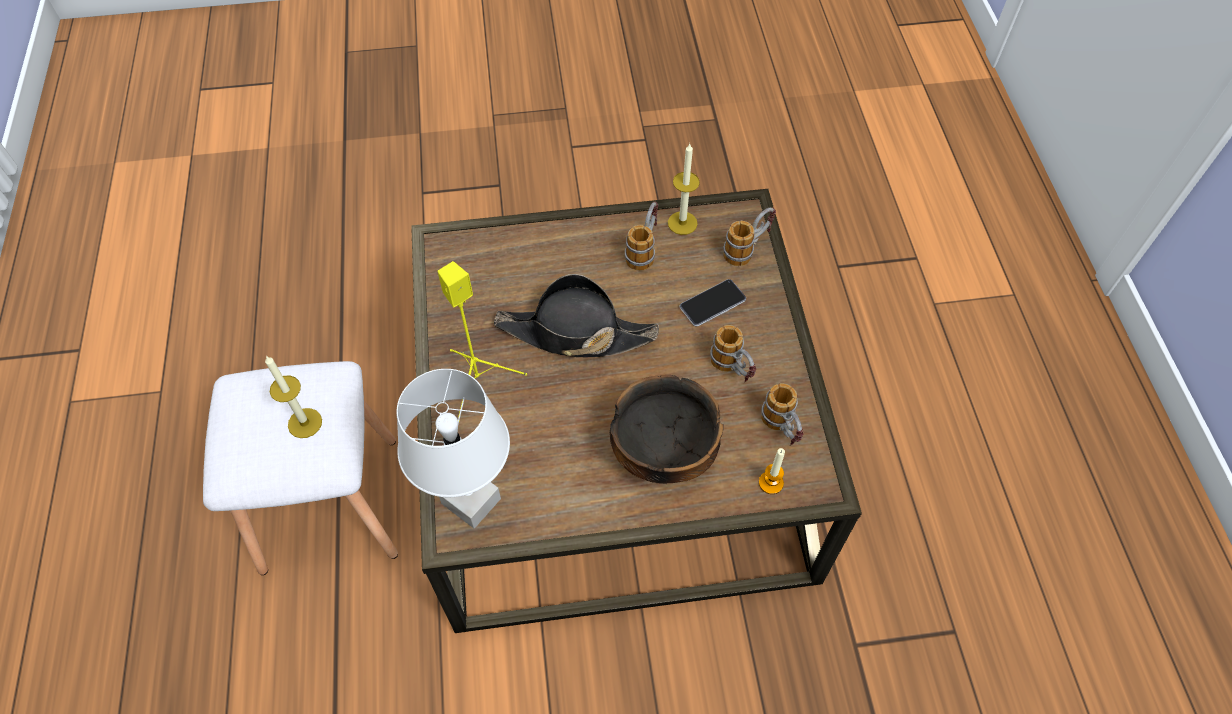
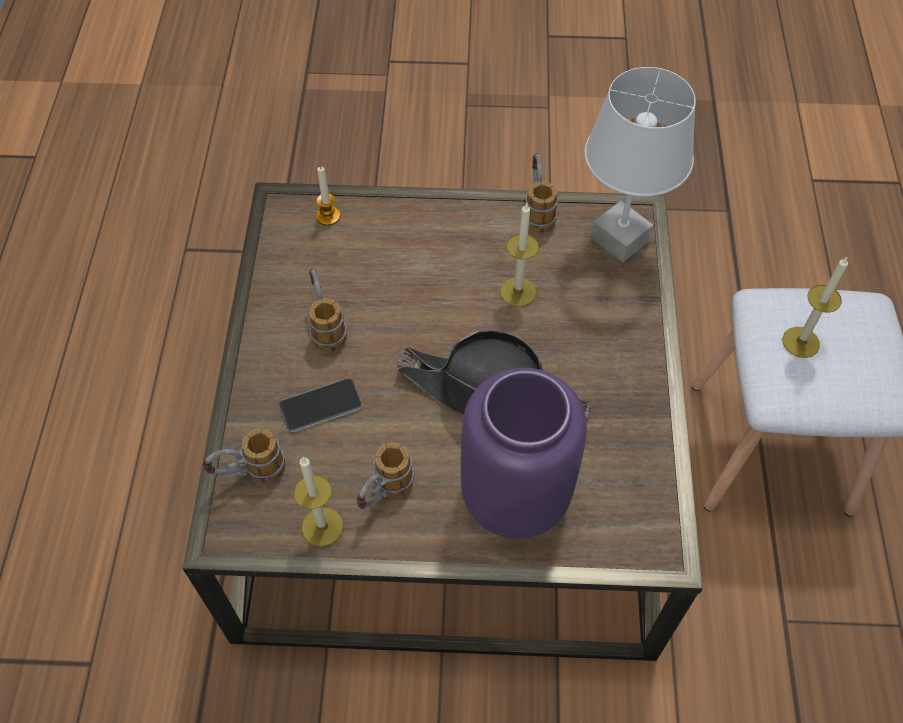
camera: 170 degrees left, 0 degrees up
(479, 380) = (609, 355): yellow speaker -> none
(546, 260) = (516, 499): none -> purple vase
(567, 429) = (518, 292): none -> candle
(664, 451) = (423, 257): bowl -> none
(782, 429) = (297, 259): mug -> mug (537, 210)

